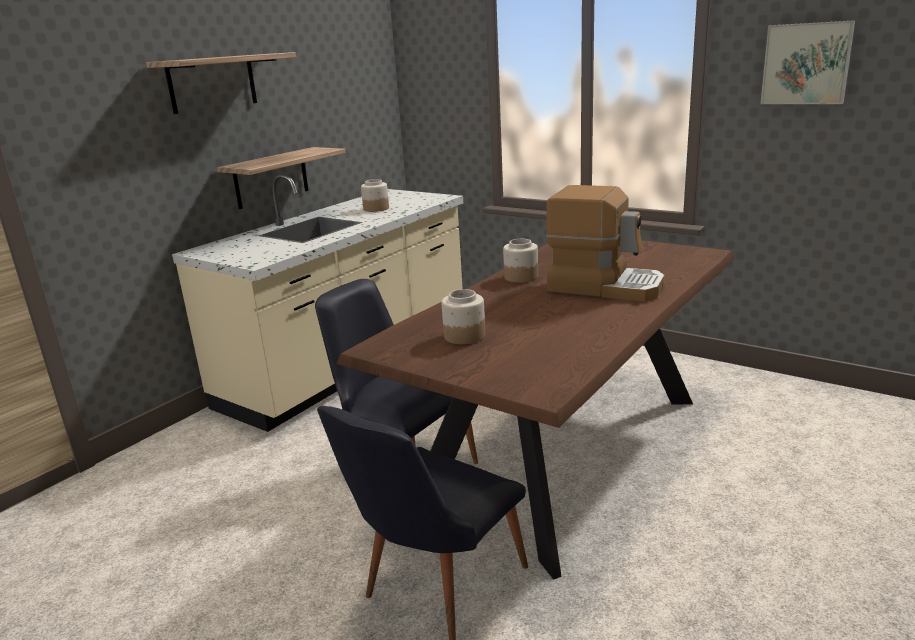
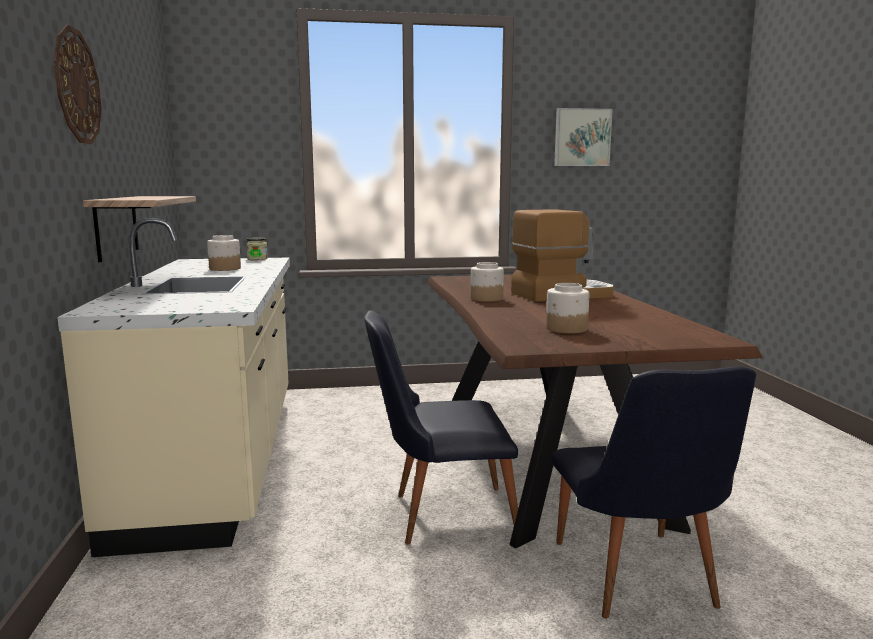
camera: 45 degrees left, 10 degrees down
(212, 83) = (76, 86): shelf -> wall clock
(432, 196) = (257, 259): none -> jar

